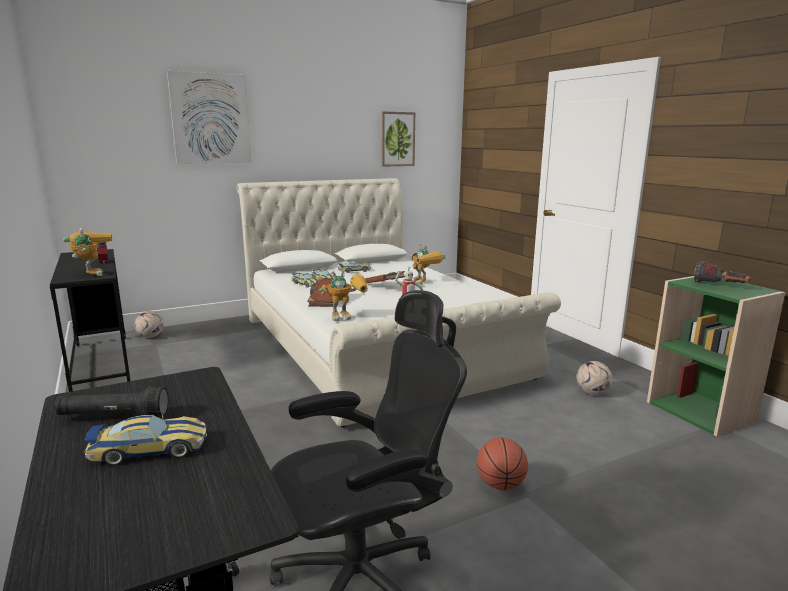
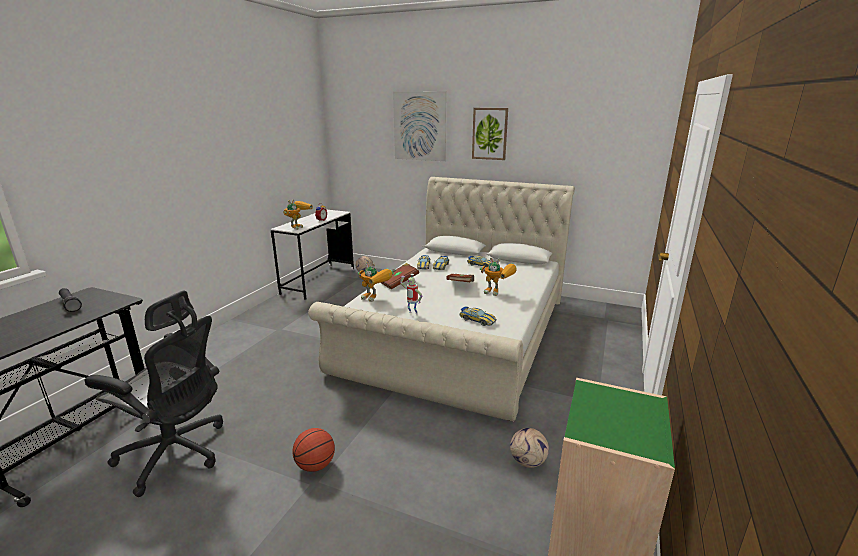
camera: 50 degrees right, 5 degrees up
(101, 364) = (319, 281): black desk -> white desk
(149, 449) = (37, 322): toy car -> toy car (477, 320)
(397, 139) = (584, 147): picture -> picture (489, 133)
(425, 283) = (498, 293): toy robot -> toy robot turned 75 degrees counterclockwise
(719, 286) = (612, 414): flashlight -> none

